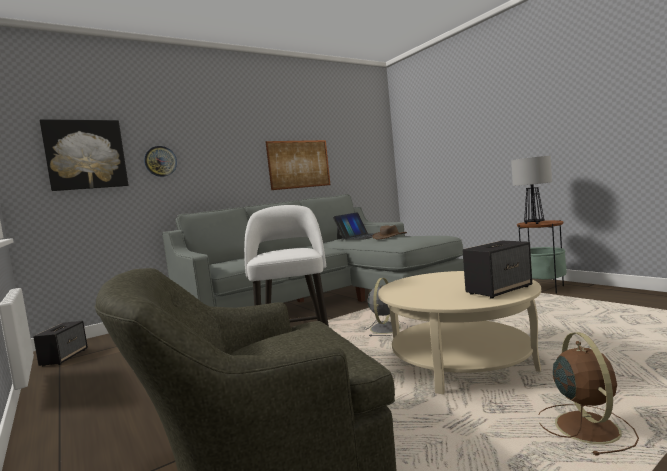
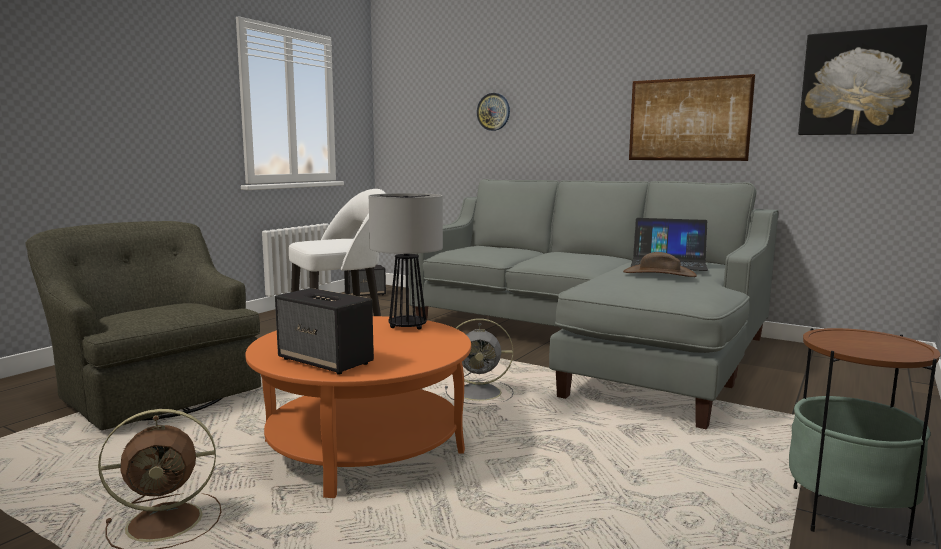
camera: 65 degrees right, 5 degrees up
(86, 154) = (430, 104): picture -> picture (859, 83)
(460, 361) = (364, 446): beige coffee table -> orange coffee table
(533, 223) = (847, 339): table lamp -> table lamp (407, 326)

